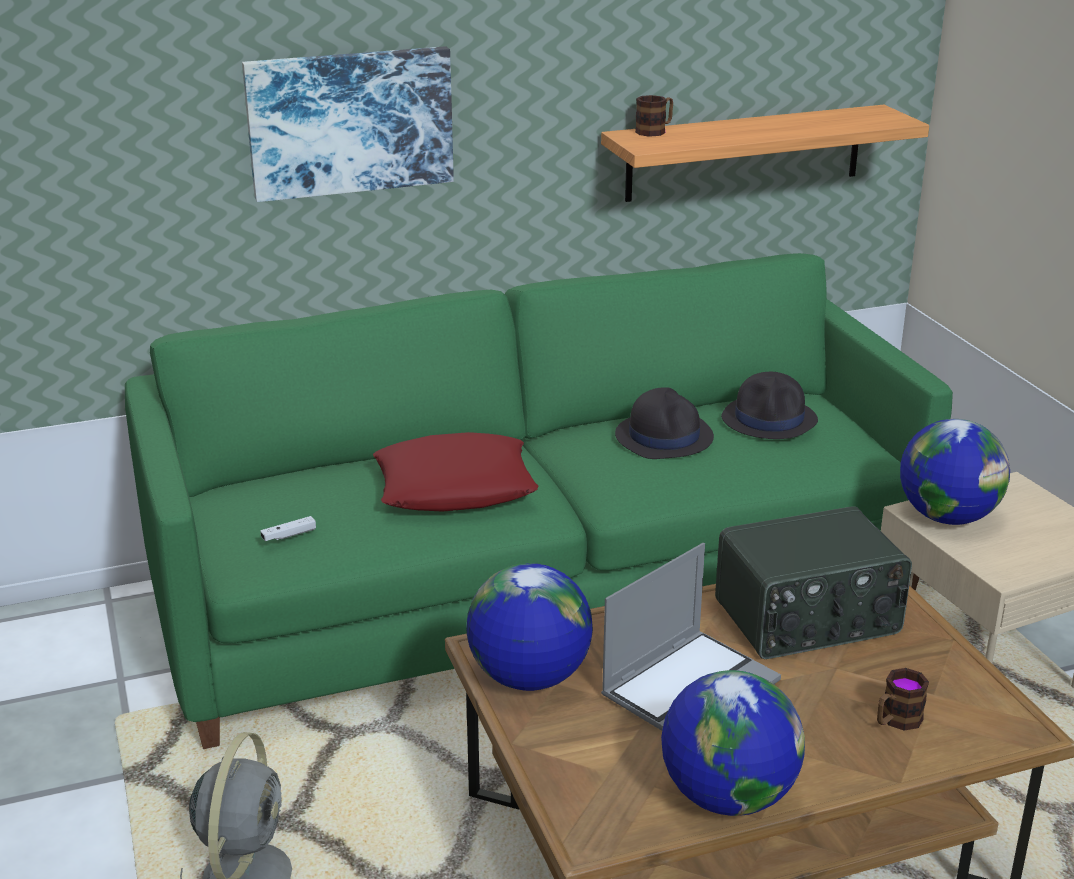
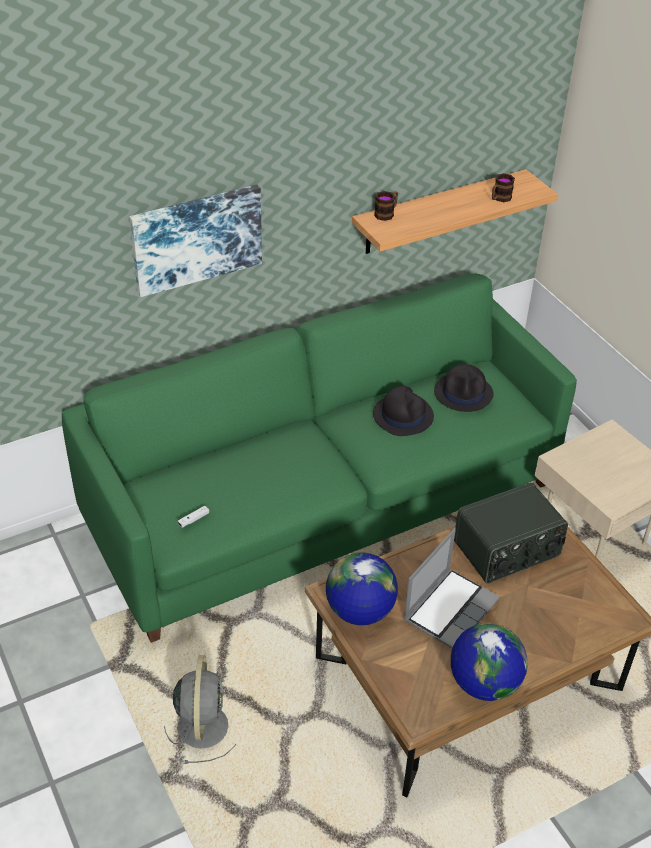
camera: 10 degrees left, 15 degrees up
(455, 486) = (285, 470): red pillow -> none
(896, 721) = (564, 620): mug -> mug (499, 198)
(947, 517) = (576, 461): globe -> none

